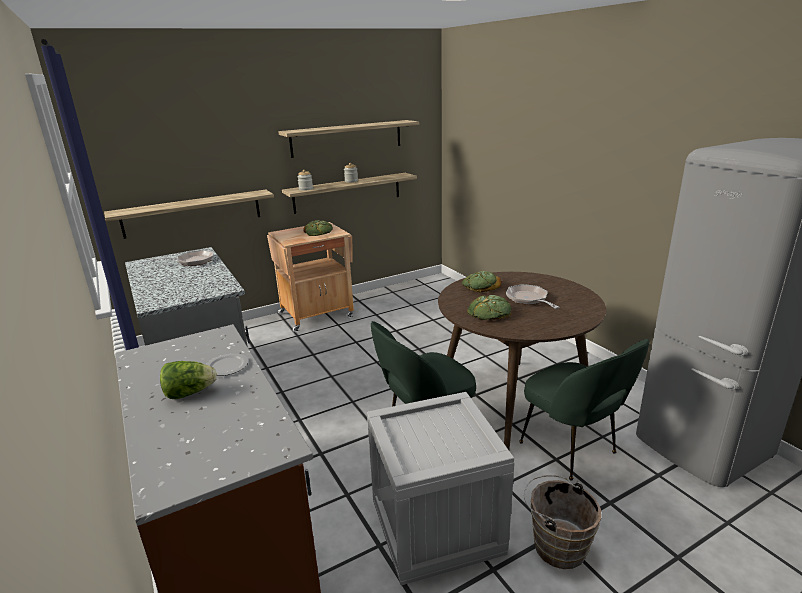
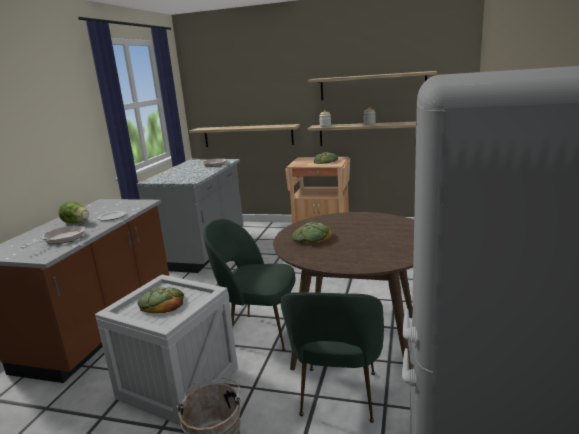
camera: 45 degrees right, 5 degrees down
(481, 285) = (352, 220): bread -> bread (162, 303)
(528, 299) = (362, 239): frying pan -> frying pan (61, 239)

